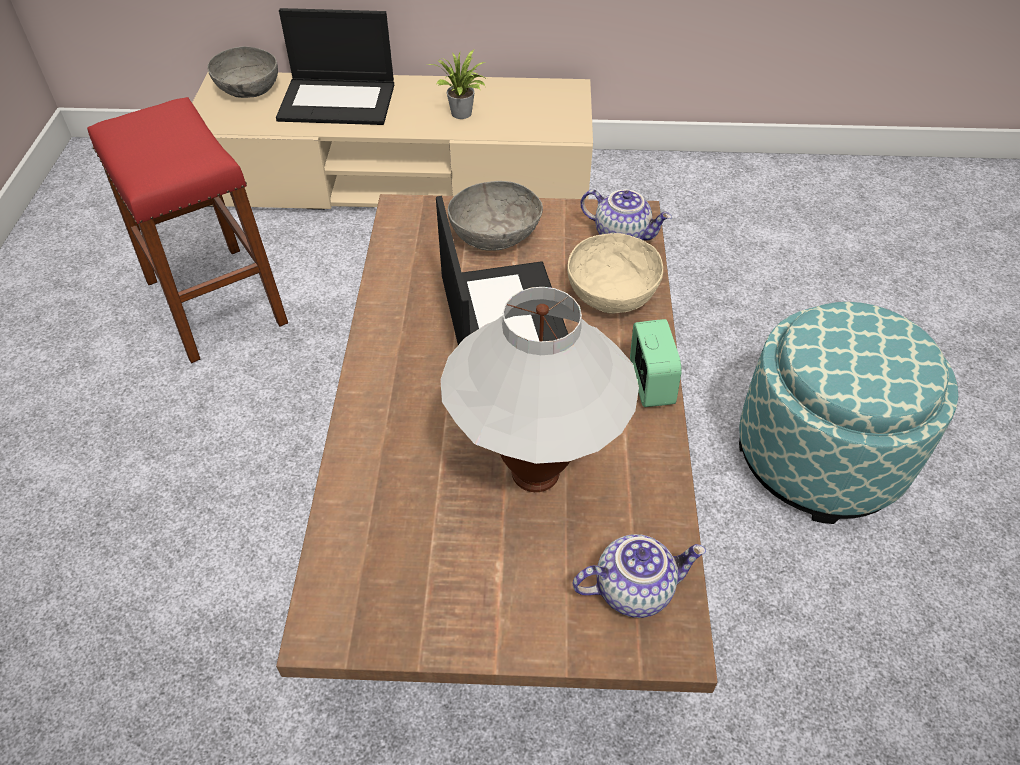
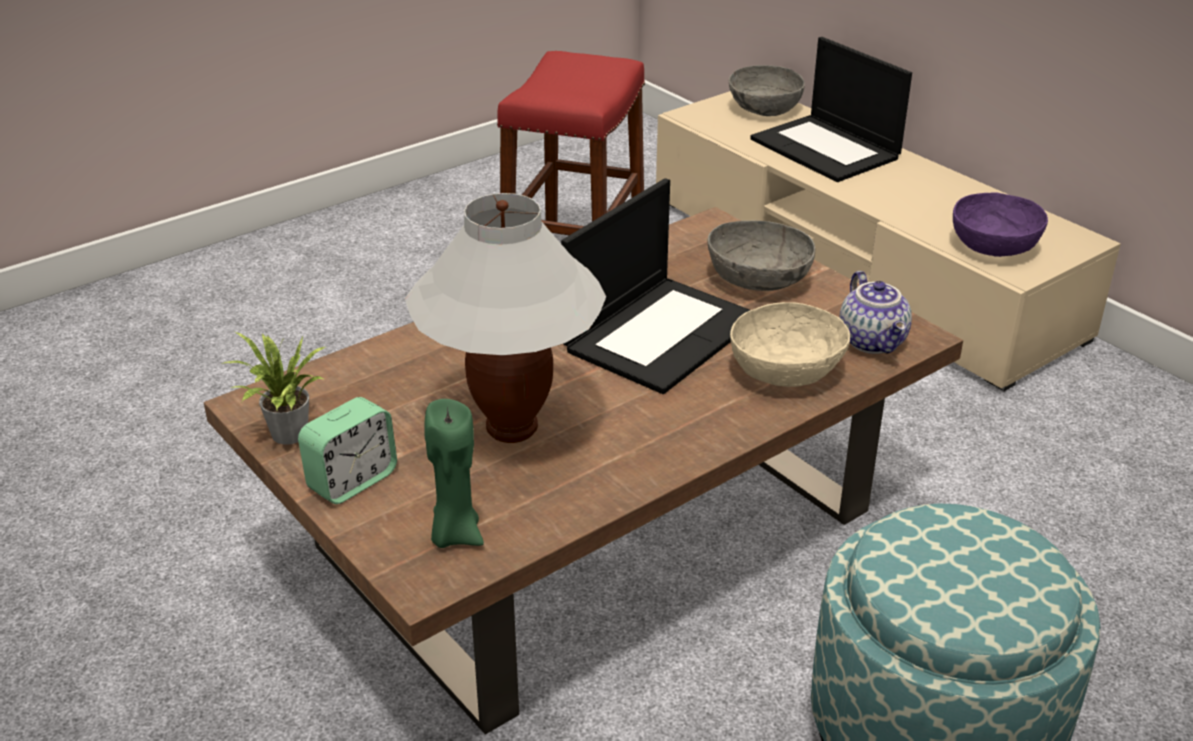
camera: 50 degrees right, 15 degrees down
(462, 115) = (925, 209): potted plant -> potted plant (286, 436)
(534, 120) = (994, 245): none -> purple bowl
(633, 588) = (455, 534): teapot -> green candle
(650, 384) = (701, 442): alarm clock -> alarm clock (352, 481)

